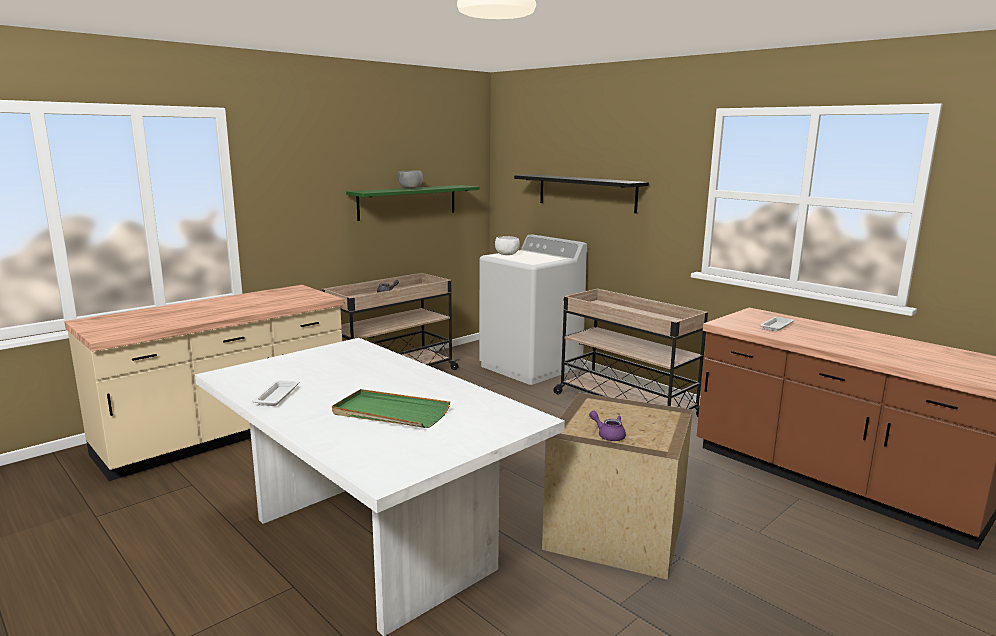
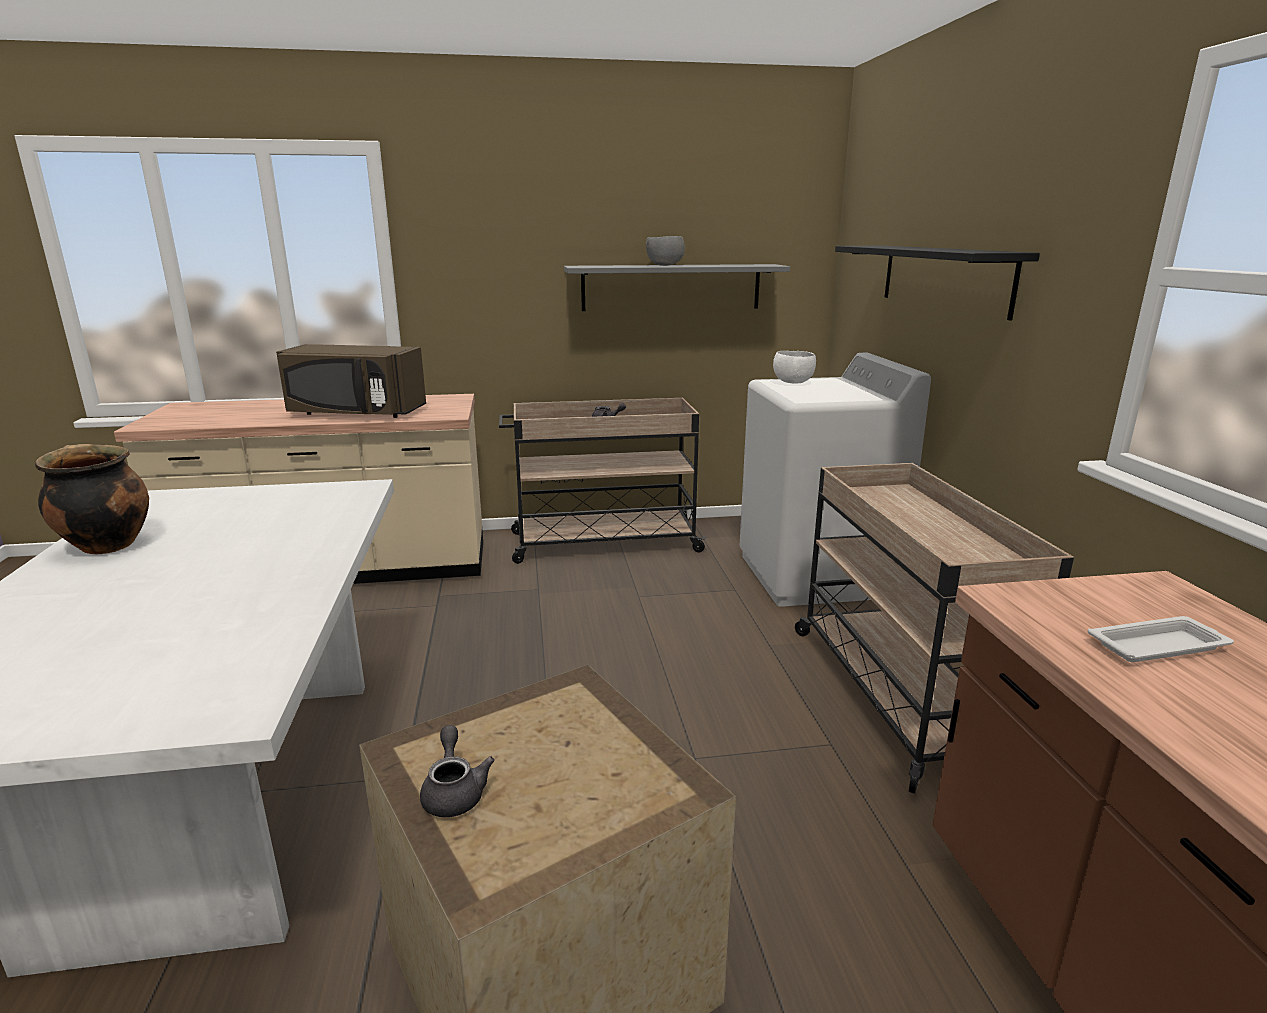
camera: 35 degrees right, 5 degrees up
(254, 305) = (355, 413): none -> brown microwave
(277, 396) = (106, 545): white tray -> cooking pot
(390, 413) = (121, 618): green tray -> none
(408, 202) = (671, 287): green shelf -> grey shelf
(608, 435) = (454, 791): purple teapot -> grey teapot

